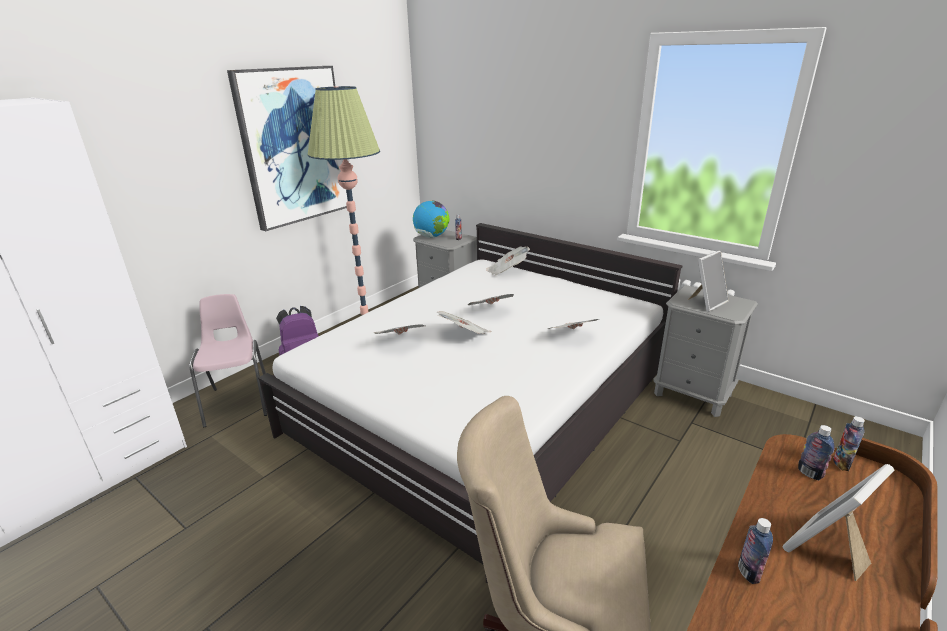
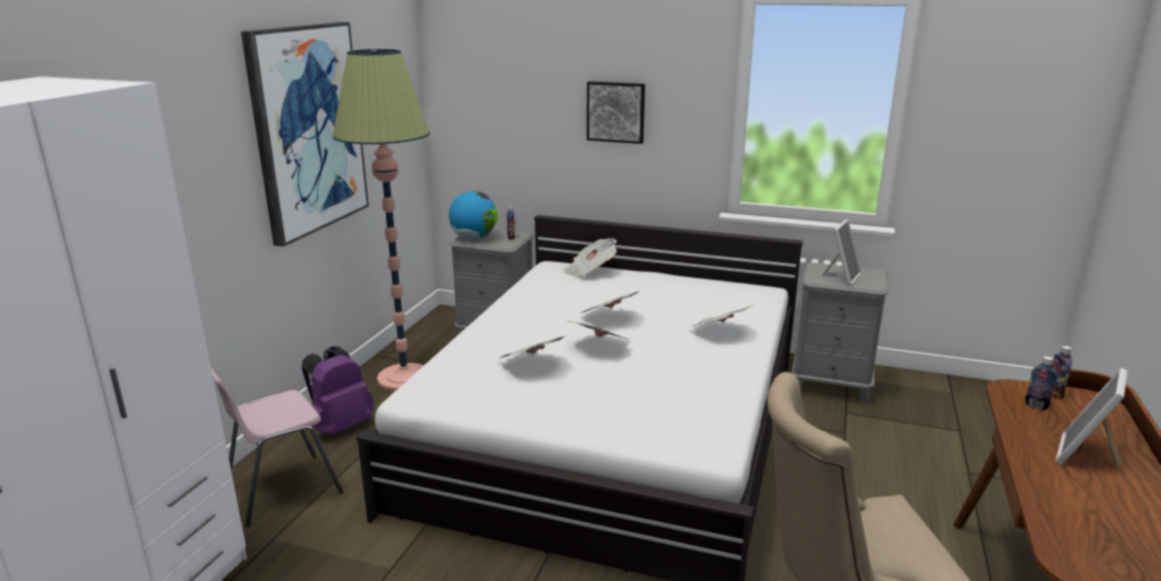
camera: 20 degrees left, 5 degrees down
(239, 401) = (282, 490): pink chair -> pink chair turned 90 degrees counterclockwise
(543, 142) = (616, 112): none -> picture
(748, 572) = (1043, 485): bottle -> none

